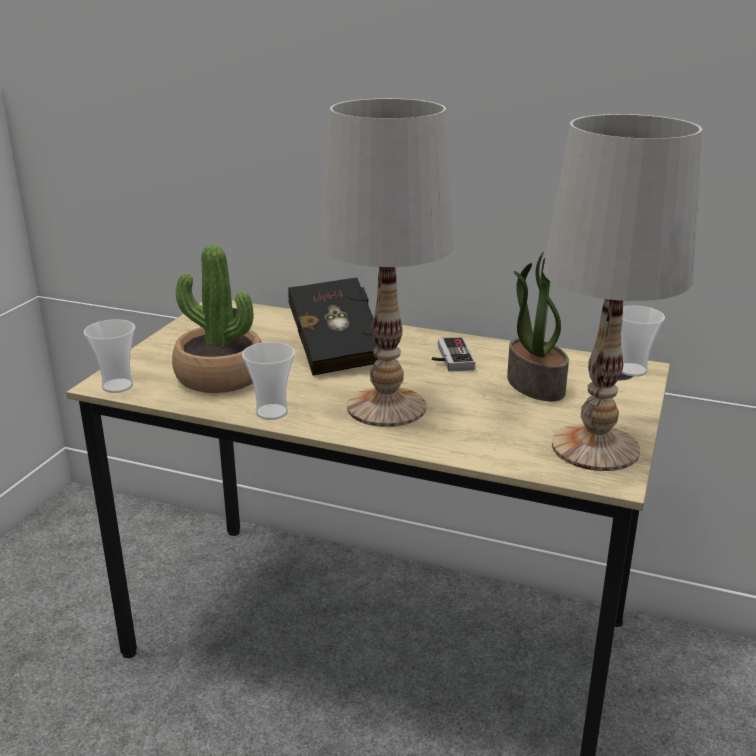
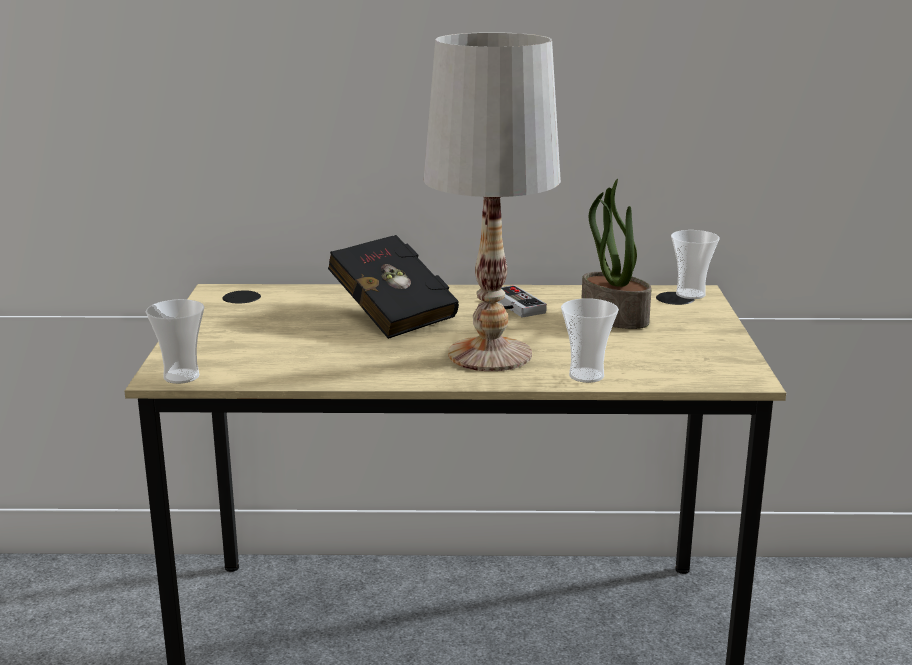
camera: 20 degrees left, 5 degrees down
(220, 376) = (289, 353): potted plant -> none
(272, 412) = (378, 375): cup -> cup (586, 375)
(595, 448) = (712, 358): white table lamp -> none

